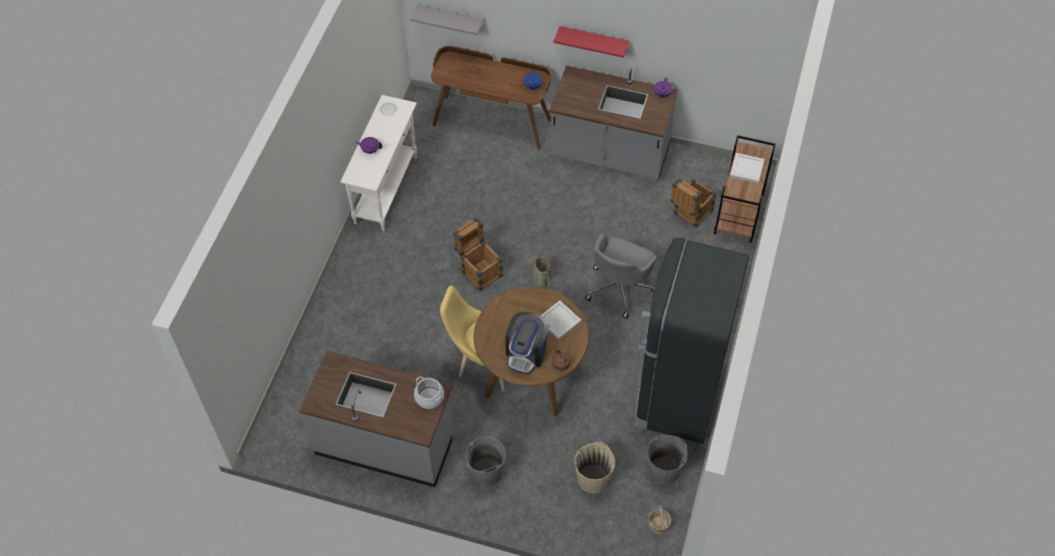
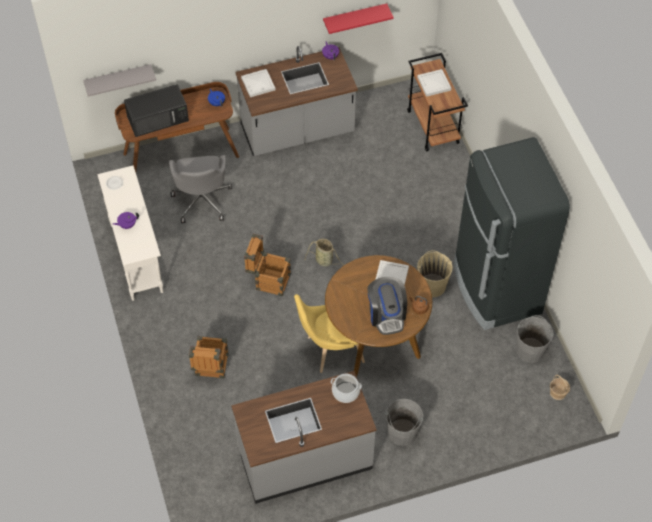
camera: 35 degrees left, 0 degrees up
(473, 74) = (158, 118): none -> black microwave
(576, 86) = (258, 84): none -> white tray
(593, 41) = (257, 38): red shelf -> red shelf (354, 18)
(593, 479) = (485, 388): beige bucket -> beige bucket (432, 285)
(620, 287) = (389, 232): grey office chair -> grey office chair (202, 200)
(690, 214) = (396, 146): crate -> crate (210, 369)

